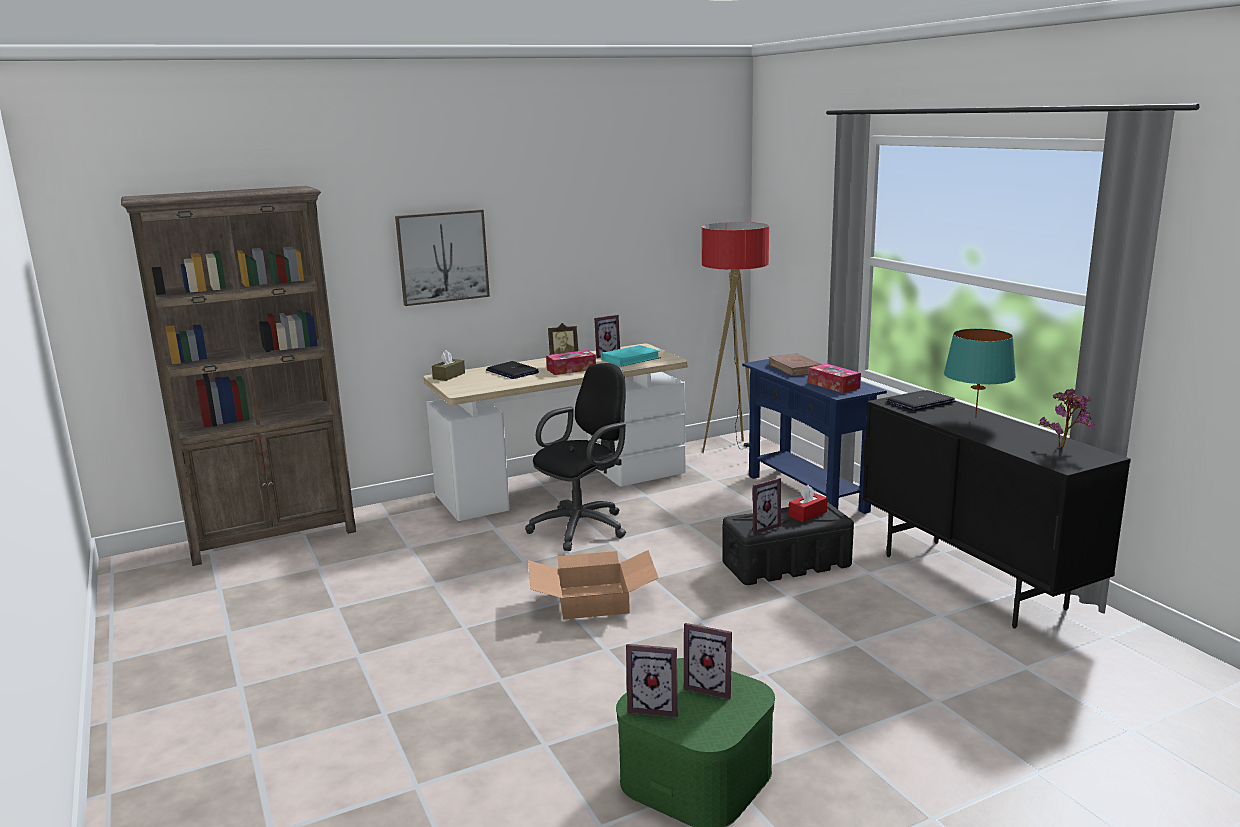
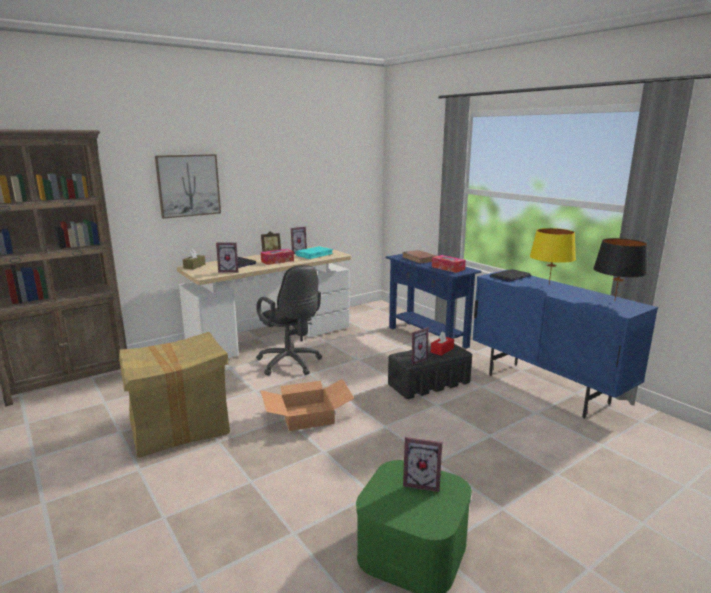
camera: 10 degrees left, 0 degrees up
(415, 605) = (180, 427): none -> cardboard box
(584, 527) = (291, 364): black office chair -> black office chair turned 105 degrees clockwise
(654, 706) = (385, 503): picture frame -> picture frame (229, 271)
(734, 450) = (375, 312): floor lamp -> none
(972, 582) = (546, 389): black cabinet -> blue cabinet
(975, 417) = (548, 284): turquoise table lamp -> yellow table lamp
(1065, 447) = (614, 301): potted plant -> black table lamp

